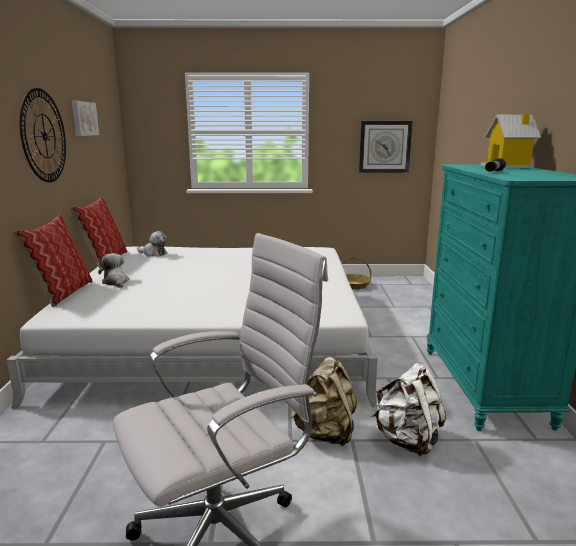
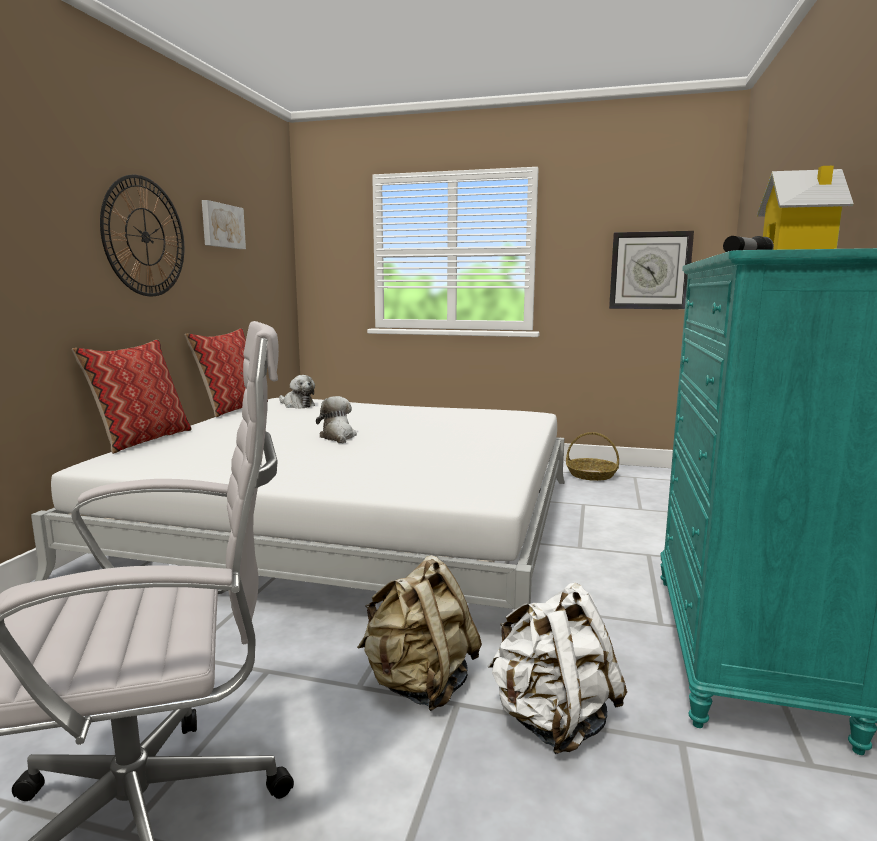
camera: 15 degrees right, 5 degrees down
(116, 282) = (218, 433): plush toy -> plush toy (338, 437)

